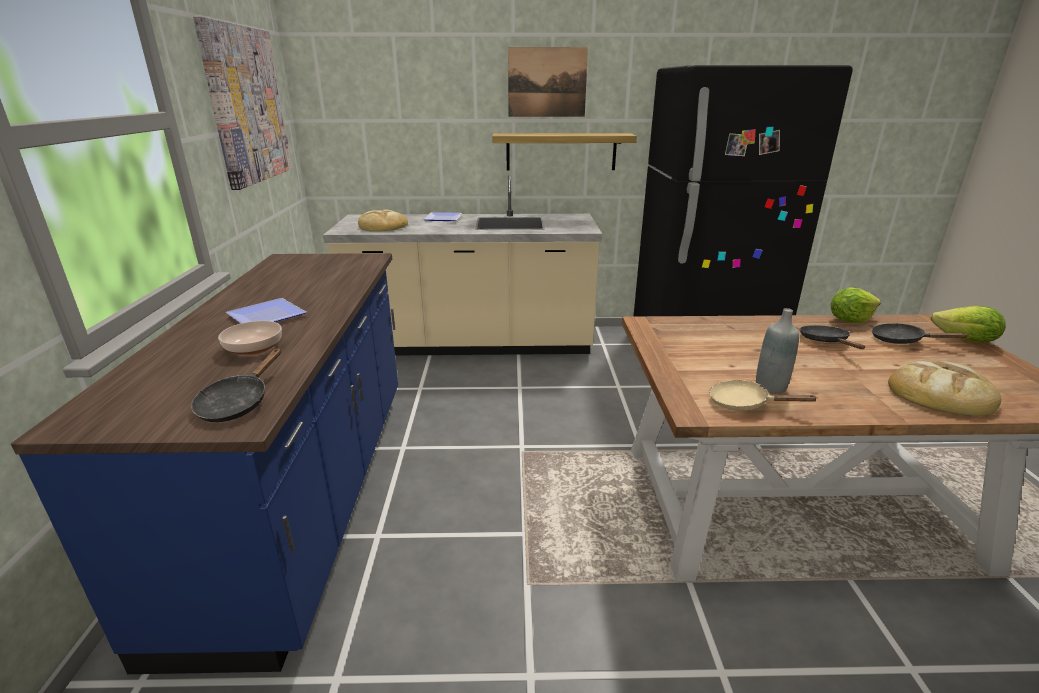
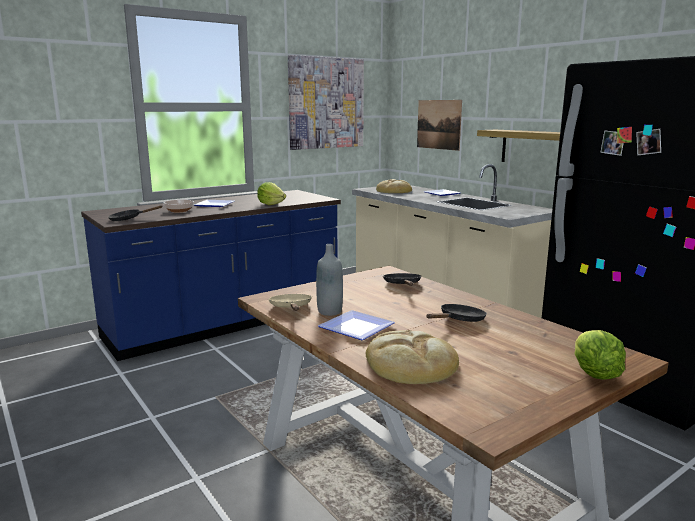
camera: 55 degrees right, 10 degrees down
(547, 82) = (538, 86): picture -> picture (438, 124)
(836, 390) = (357, 329): none -> plate
(849, 320) = (541, 325): lettuce -> lettuce (271, 204)
(902, 340) = (526, 346): black frying pan -> black frying pan (403, 285)

